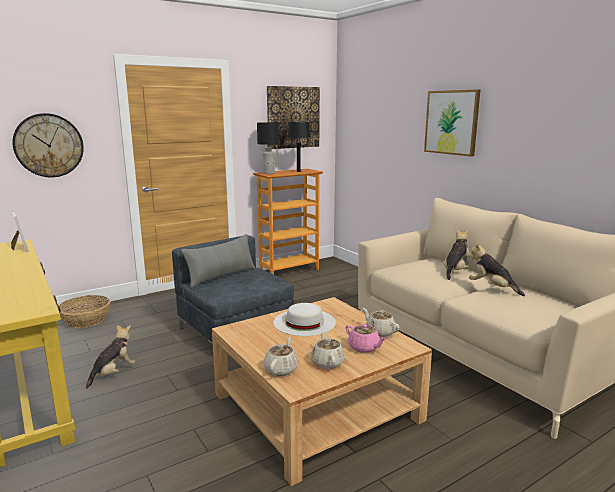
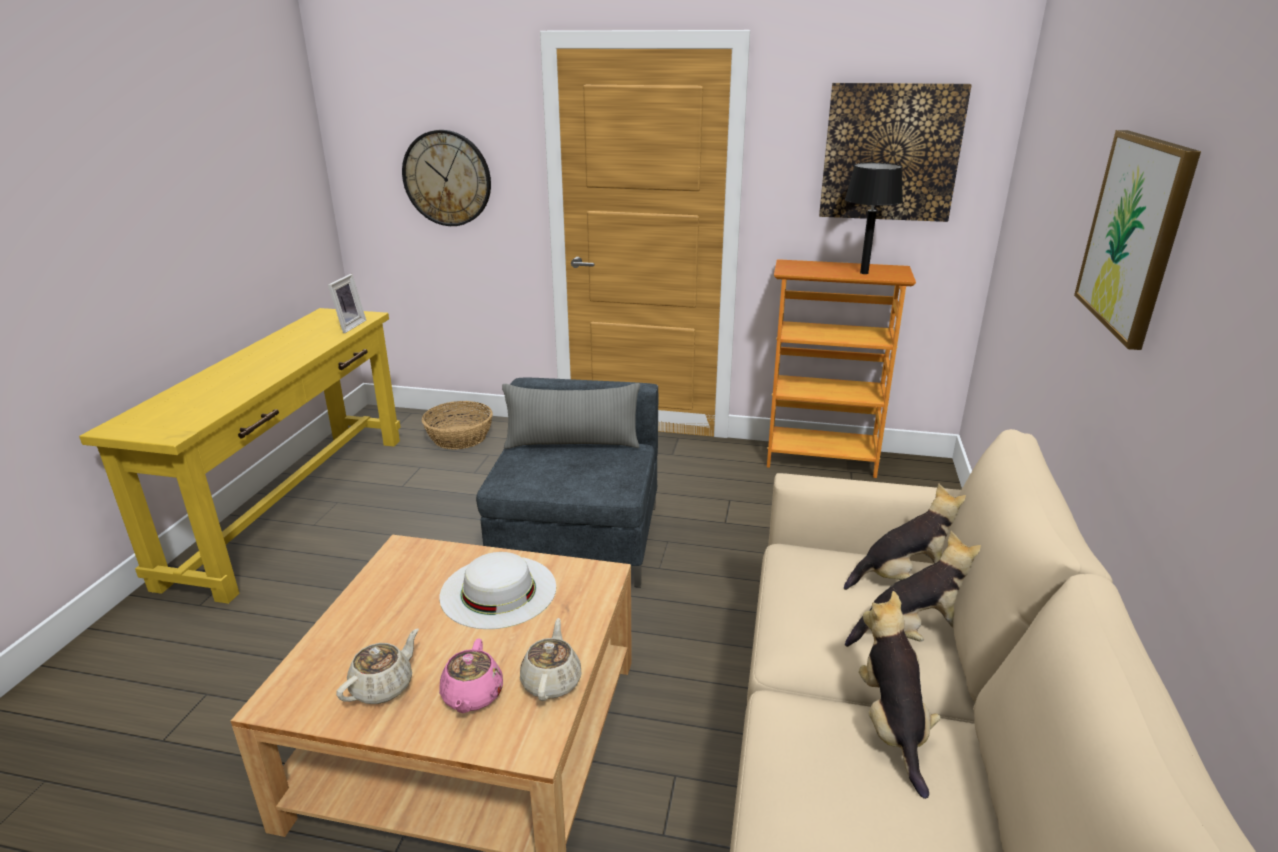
camera: 45 degrees right, 10 degrees up
(113, 373) = (375, 531): plush toy -> plush toy (903, 578)
(268, 173) = (797, 267): black table lamp -> none
(281, 369) = (323, 656): beige teapot -> none

